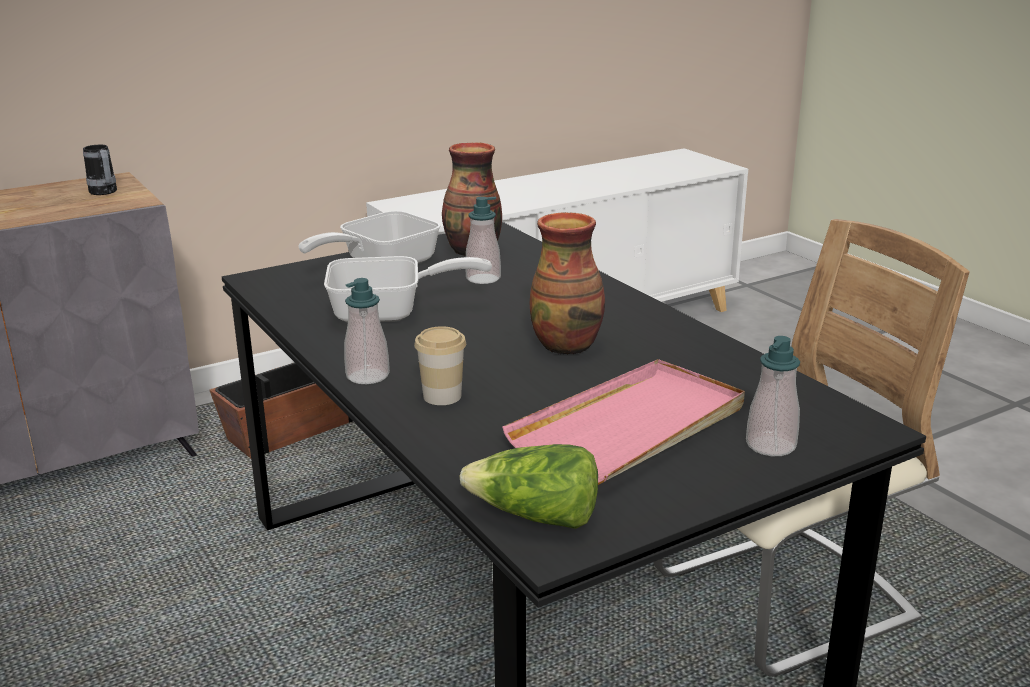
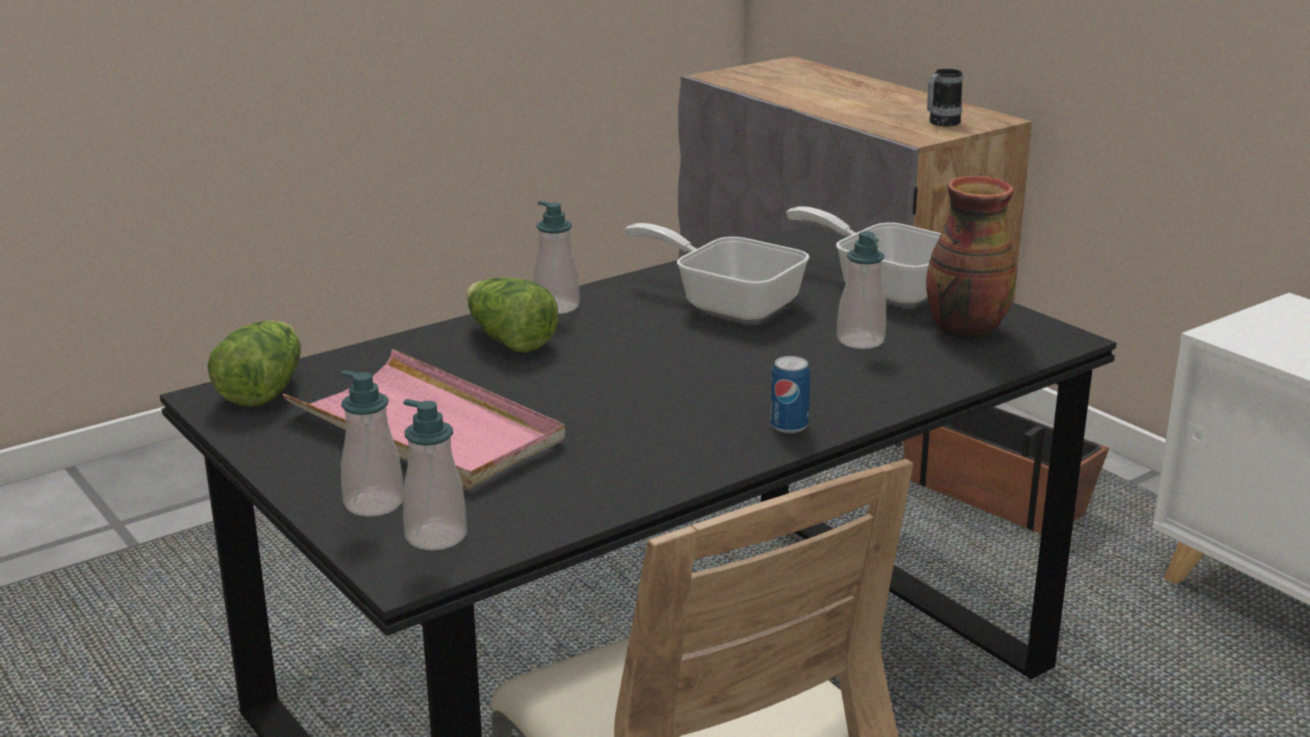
camera: 85 degrees right, 0 degrees up
(389, 312) = (728, 302): frying pan -> frying pan turned 135 degrees clockwise
(442, 396) = (509, 340): cup -> lettuce
(567, 345) = (648, 394): vase -> none
(624, 306) = (789, 426): none -> can
(815, 419) = (436, 536): none -> soap dispenser

